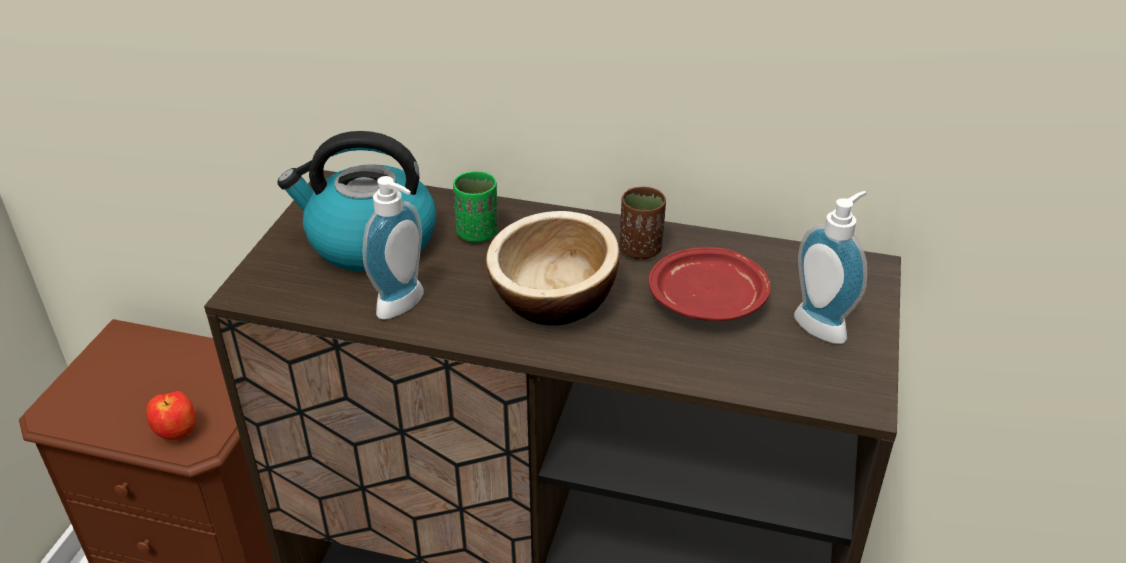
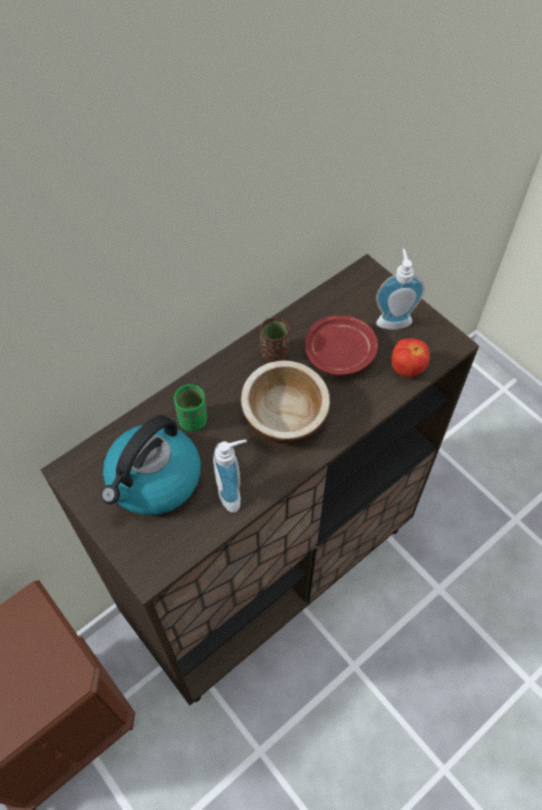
camera: 55 degrees left, 20 degrees up
(178, 434) = (55, 685): apple -> apple (407, 369)

